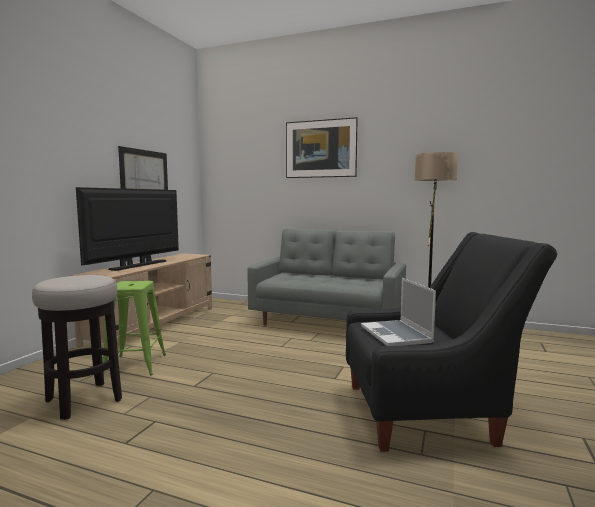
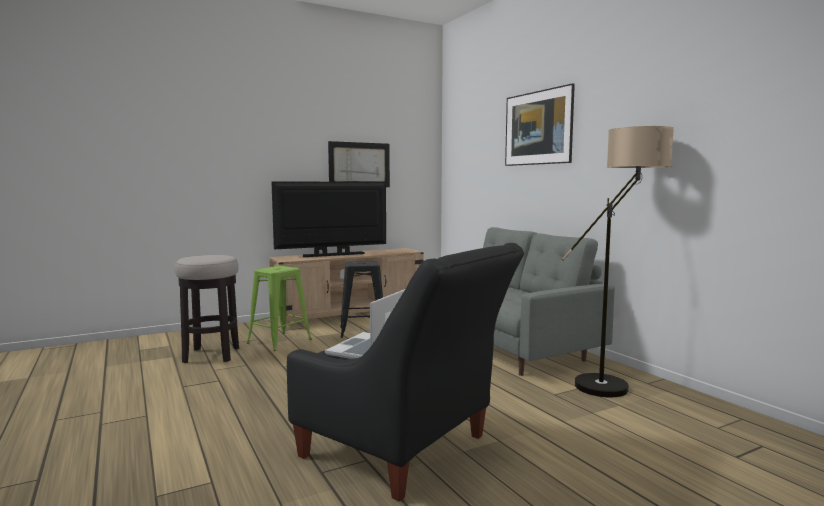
camera: 40 degrees right, 0 degrees up
(198, 336) = (362, 331): none -> black stool

